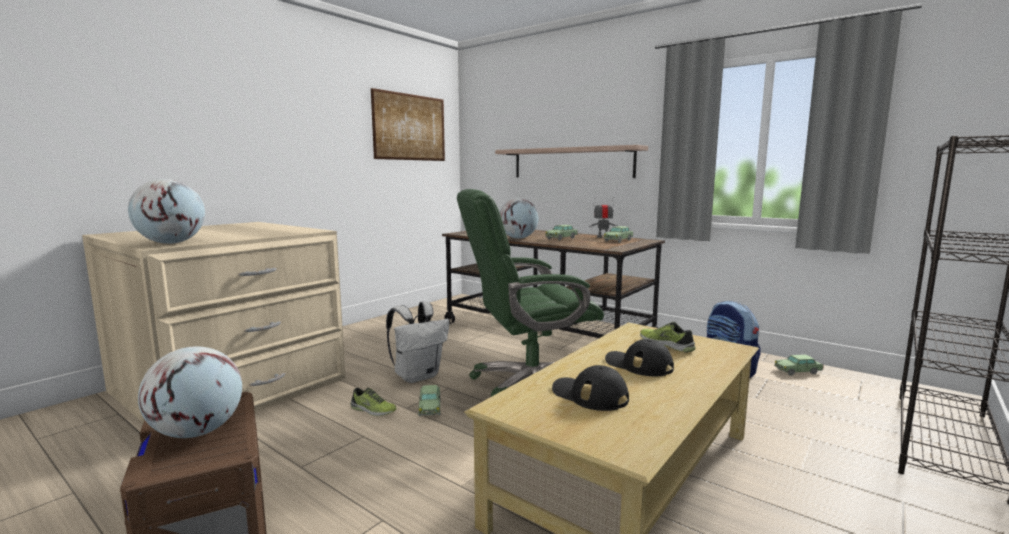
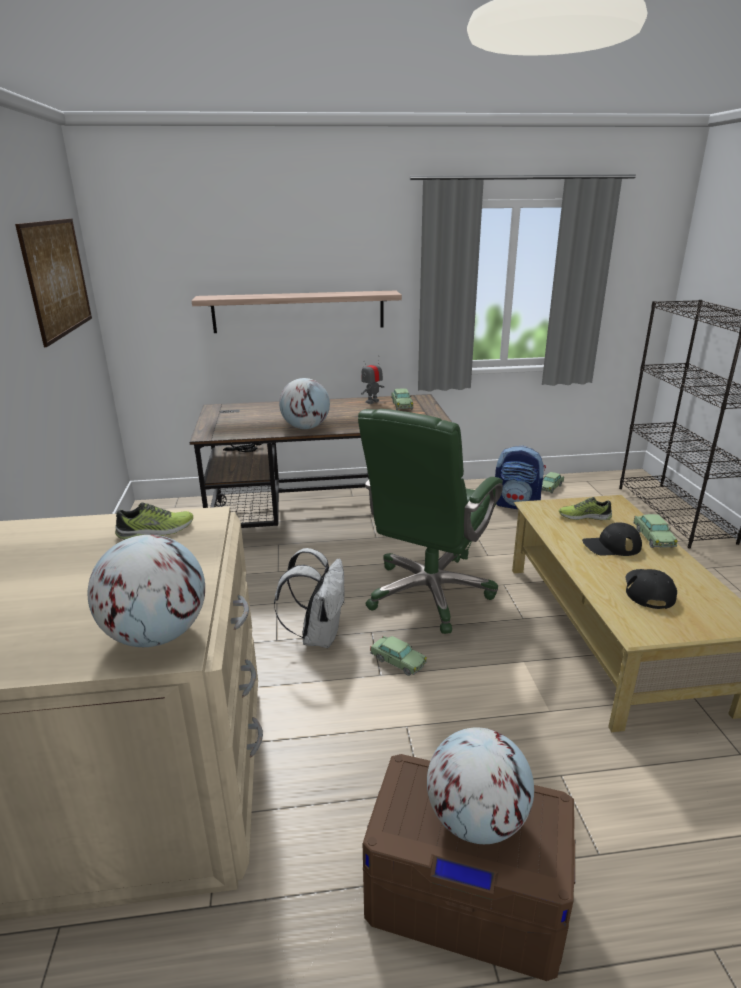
camera: 45 degrees left, 15 degrees up
(372, 410) = (358, 697): shoe -> shoe (156, 531)
(561, 238) = (346, 416): toy car -> toy car (653, 538)
(589, 395) = (648, 590): black cap -> black cap turned 105 degrees clockwise

